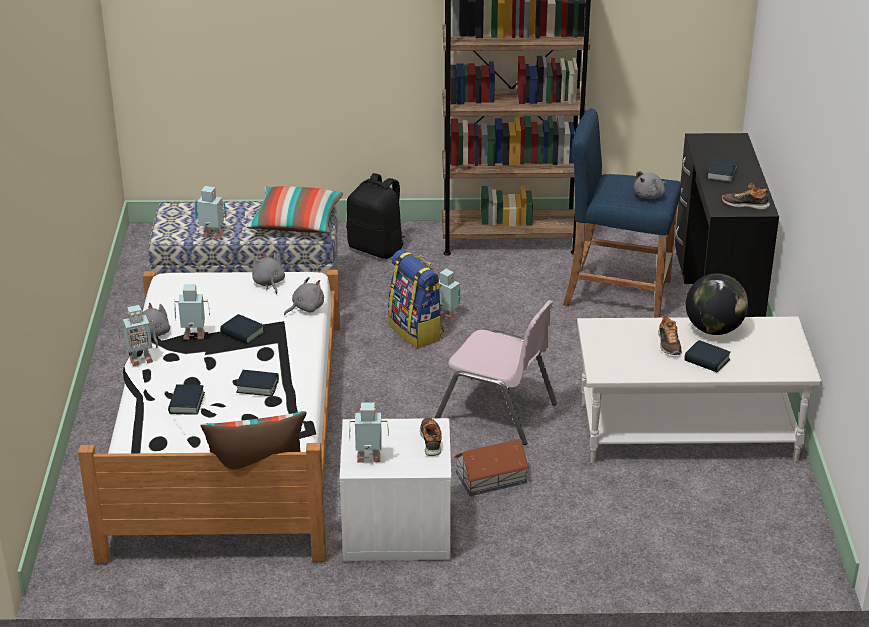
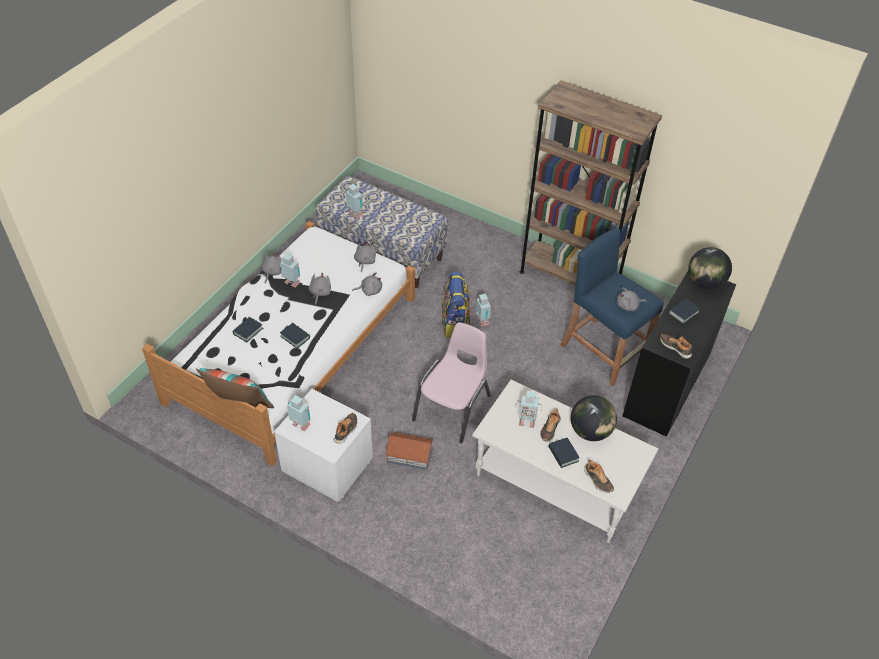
camera: 30 degrees right, 15 degrees up
(140, 360) = (250, 287): toy robot -> toy robot (526, 421)
(242, 333) = (320, 293): book -> grey plush toy
(296, 223) = (410, 224): pillow -> none
(377, 248) = (483, 249): black backpack -> none
(497, 411) = (453, 408): pink chair -> pink chair turned 120 degrees counterclockwise
(715, 142) = (705, 282): none -> globe
(766, 367) = (597, 480): none -> shoe

